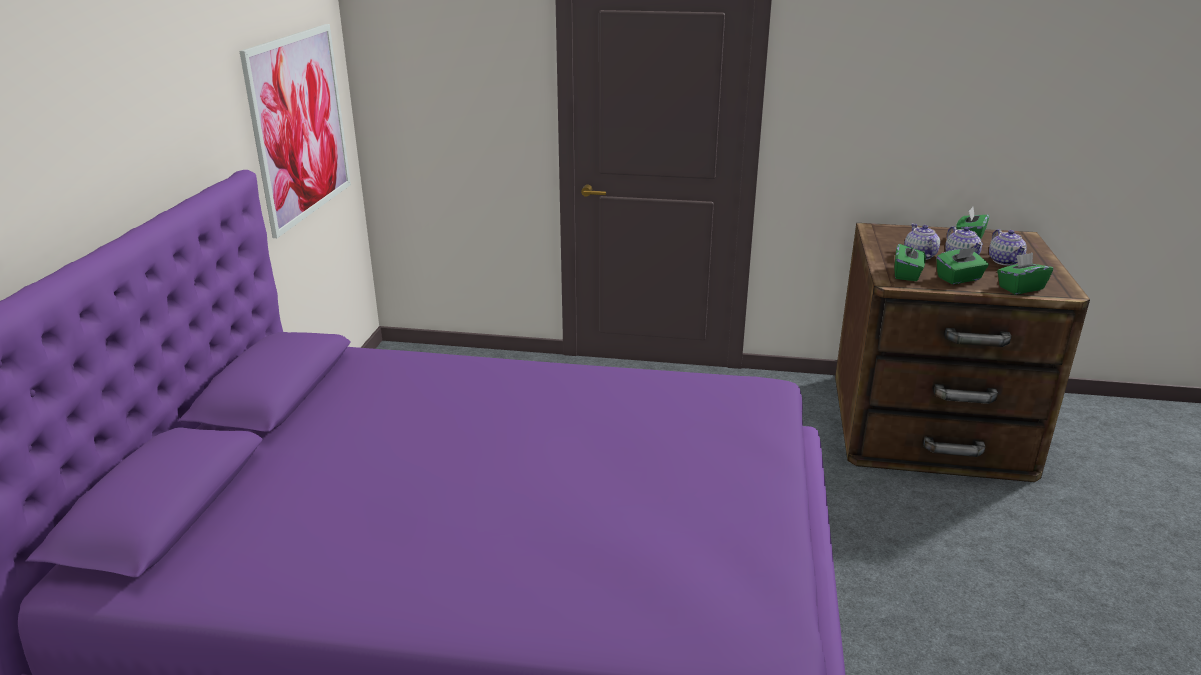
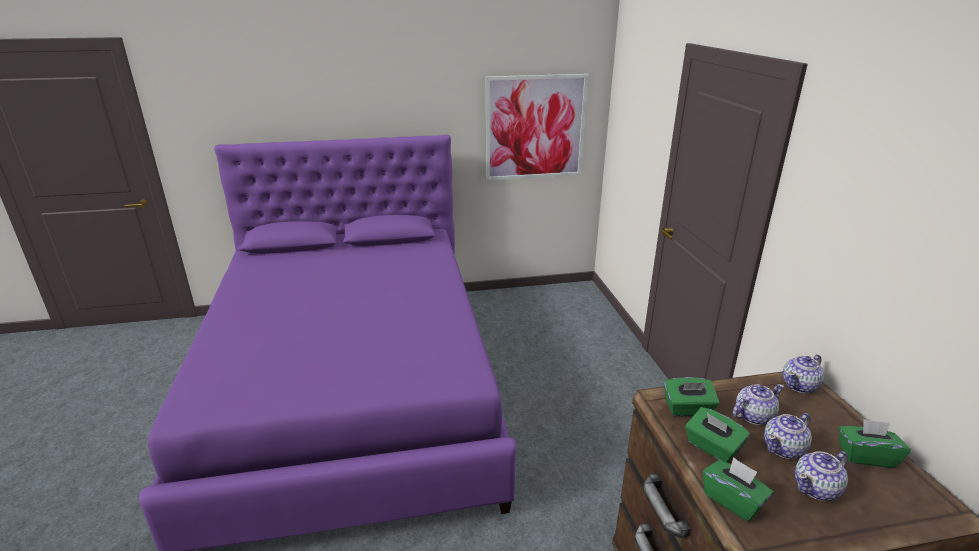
camera: 70 degrees right, 0 degrees up
(881, 231) = (800, 385): none -> teapot

